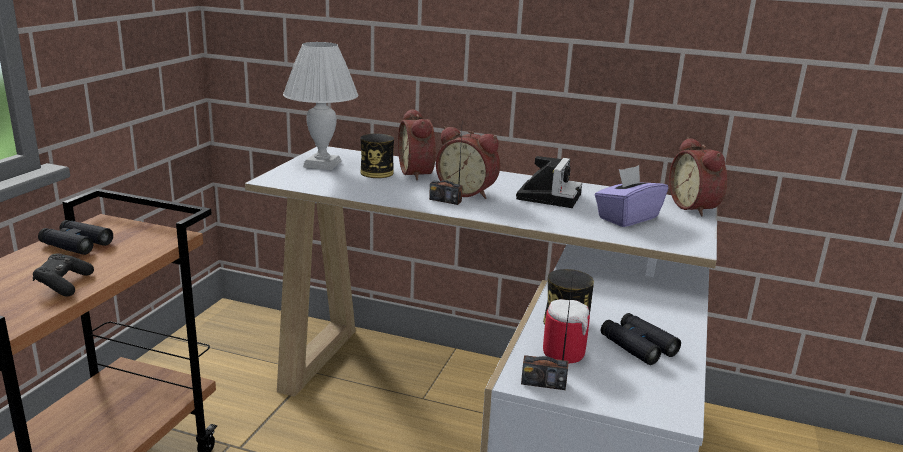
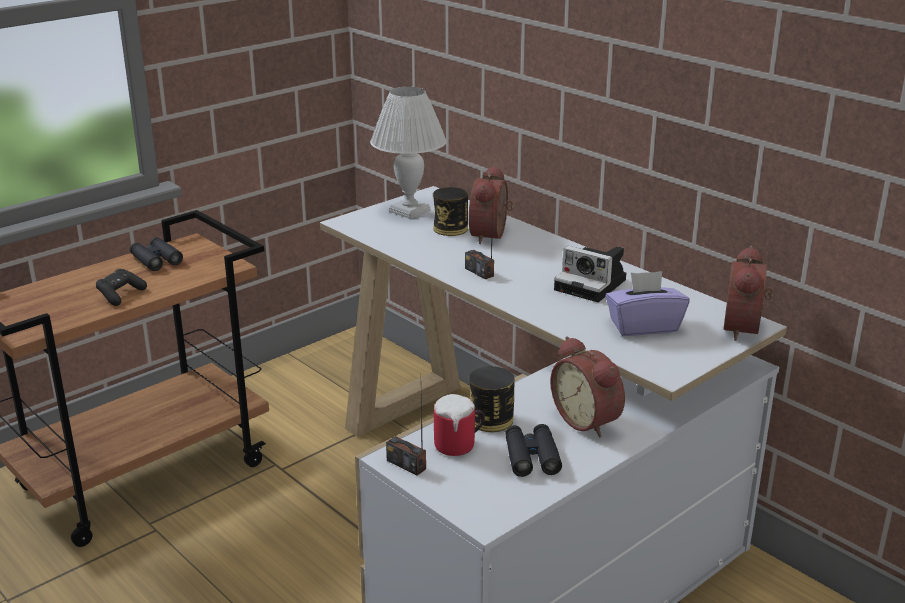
camera: 30 degrees right, 5 degrees up
(468, 192) = (514, 266): alarm clock -> alarm clock (588, 420)
(548, 196) = (593, 285): camera -> camera turned 75 degrees clockwise

